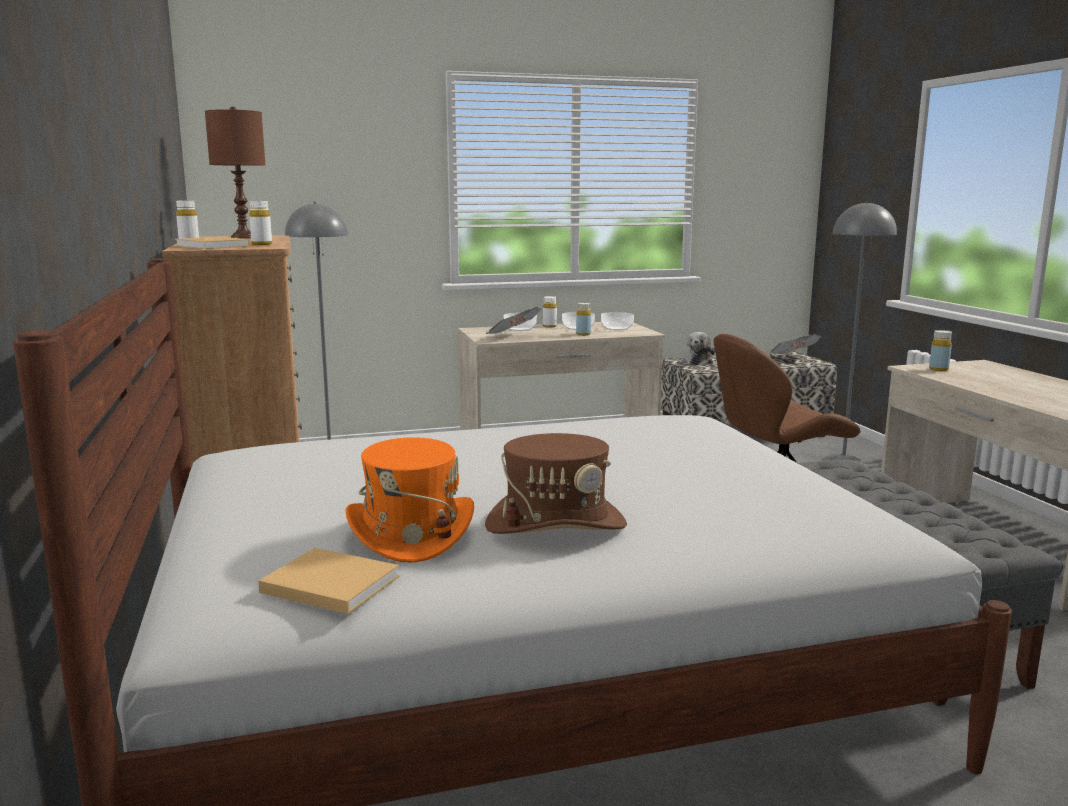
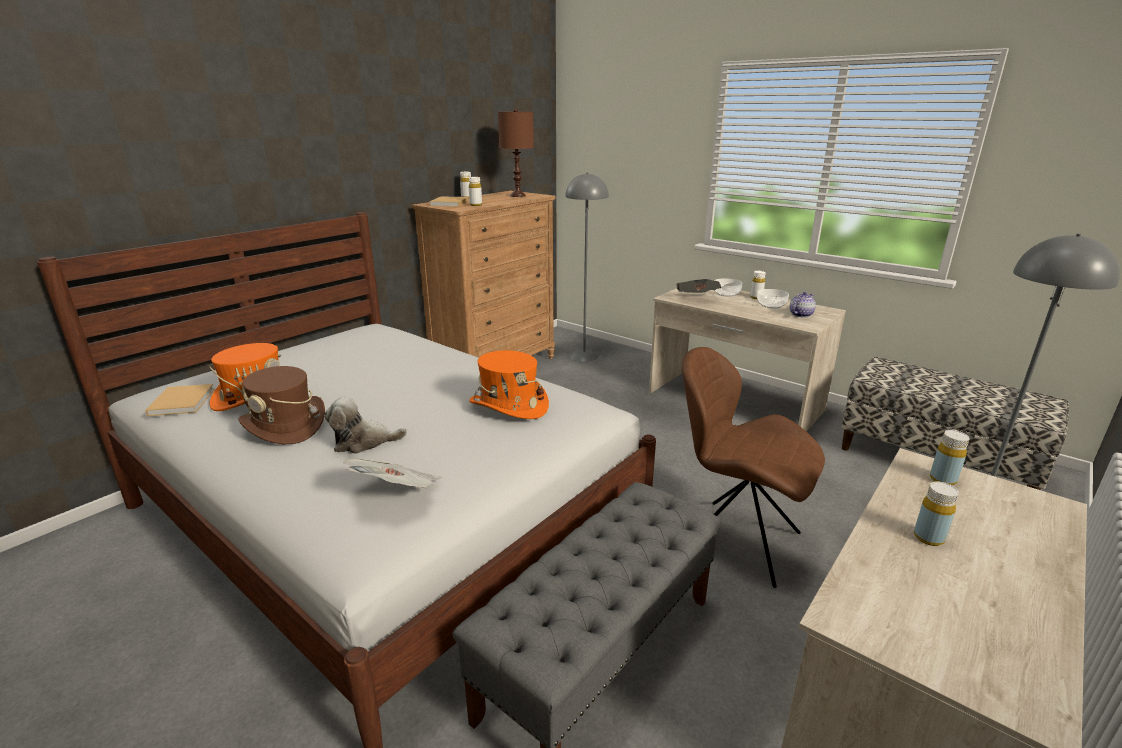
camera: 55 degrees right, 10 degrees up
(583, 334) = (751, 312): yellow bottle -> yellow bottle (928, 538)
(616, 328) = (800, 314): bowl -> teapot
(655, 434) = (508, 405): none -> orange hat
(699, 361) = (901, 371): plush toy -> plush toy (363, 442)
(793, 358) = (1031, 405): newspaper -> newspaper (398, 493)

